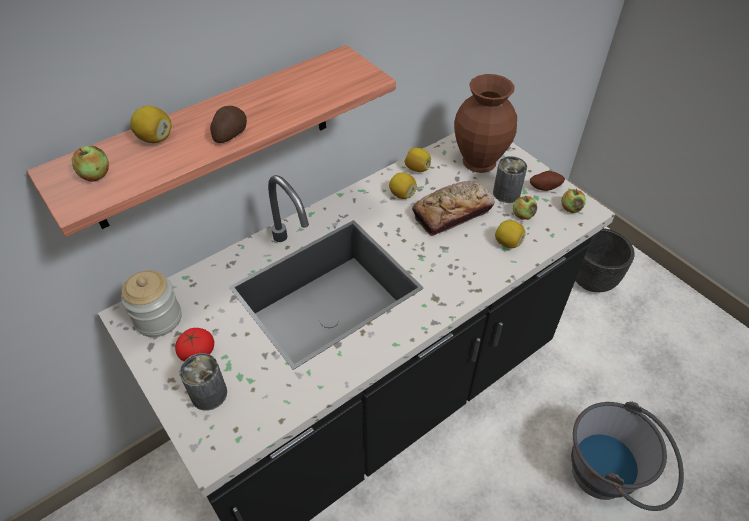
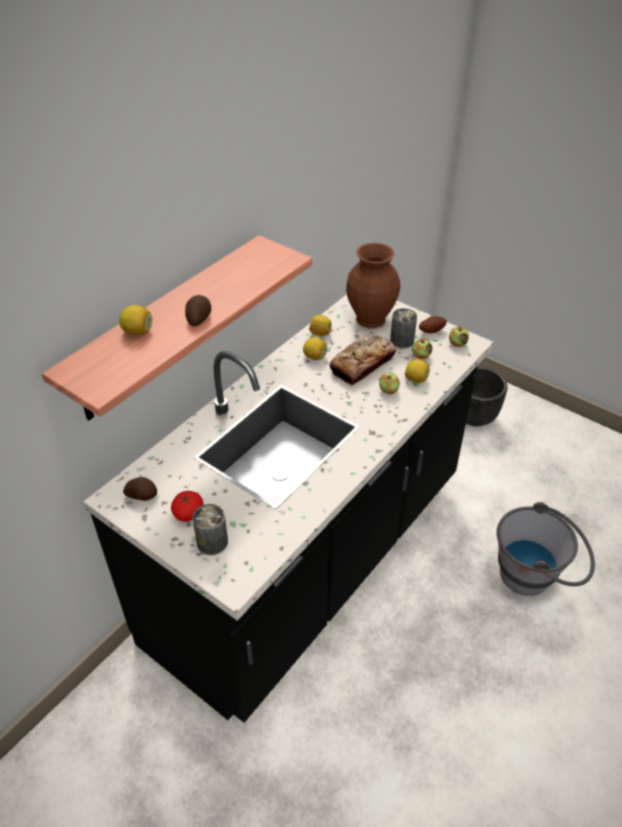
camera: 15 degrees left, 5 degrees down
(95, 175) = (104, 367): apple -> apple (388, 390)
(158, 318) = (141, 495): jar -> potato

